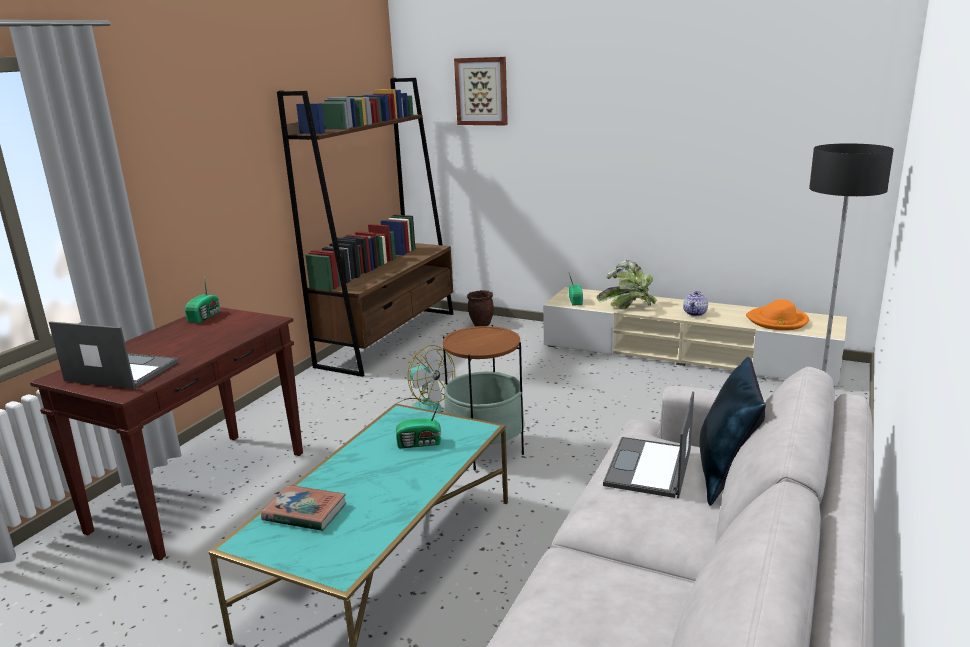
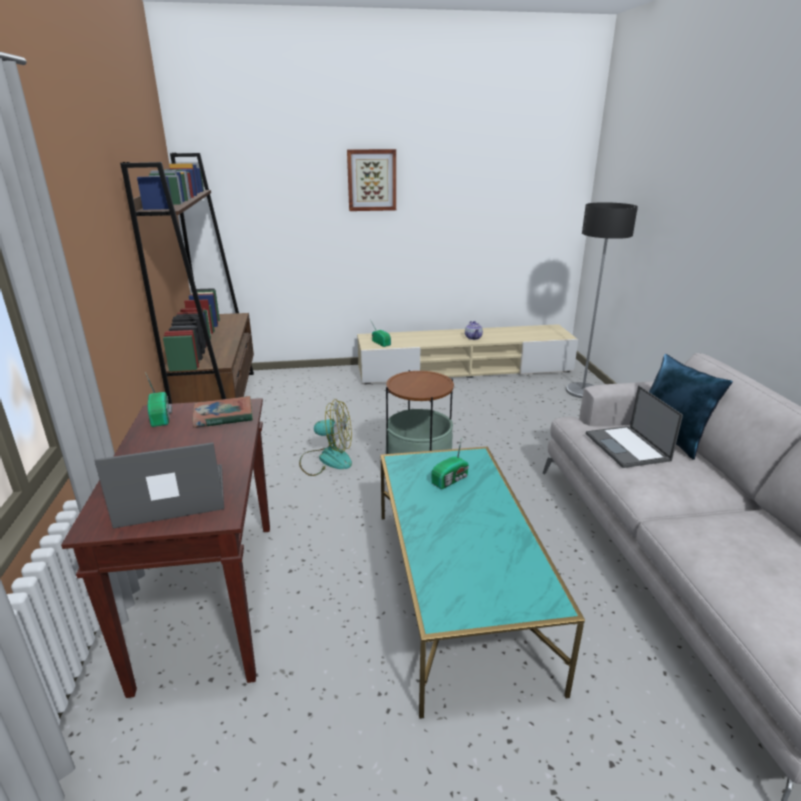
camera: 35 degrees left, 5 degrees up
(305, 512) = (450, 569): book -> book (223, 416)
(481, 324) = (289, 378): brown planter -> none
(482, 91) = (268, 166): picture -> picture (371, 180)
(627, 307) = (424, 341): potted plant -> none
(777, 321) = (527, 334): orange hat -> none

